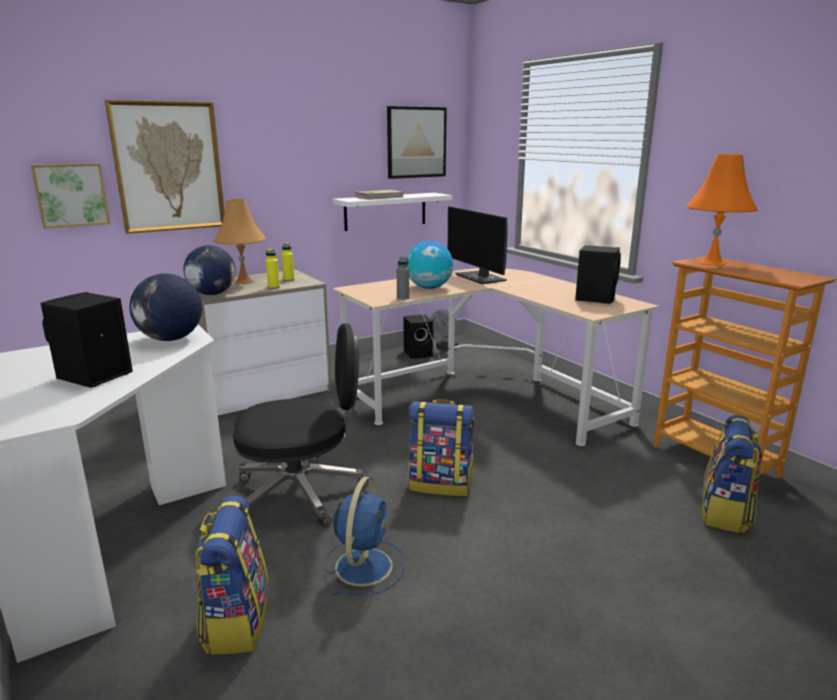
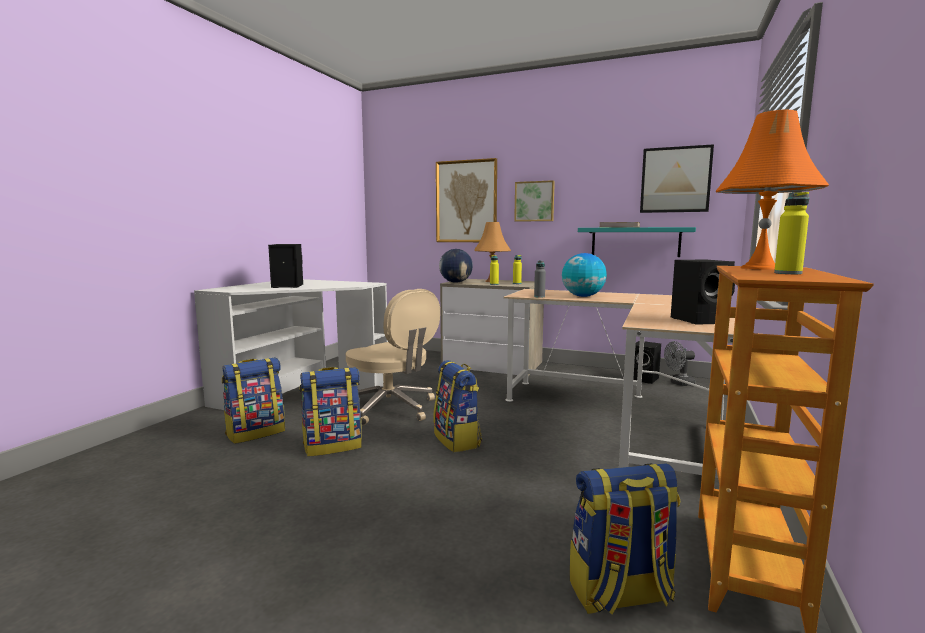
camera: 55 degrees right, 10 degrees down
(71, 195) = (414, 217): picture -> picture (534, 201)
(171, 339) = (352, 284): globe -> none
(302, 492) = (391, 408): black office chair -> beige office chair
(364, 565) = (333, 446): blue fan -> backpack
(385, 211) = (635, 242): white shelf -> turquoise shelf
(481, 278) = (652, 299): monitor -> none
(762, 270) = (788, 273): none -> yellow bottle

